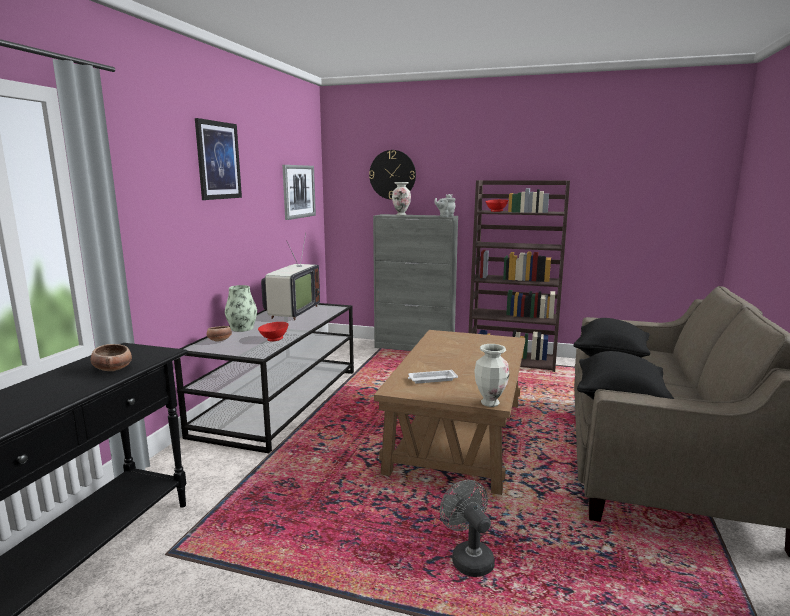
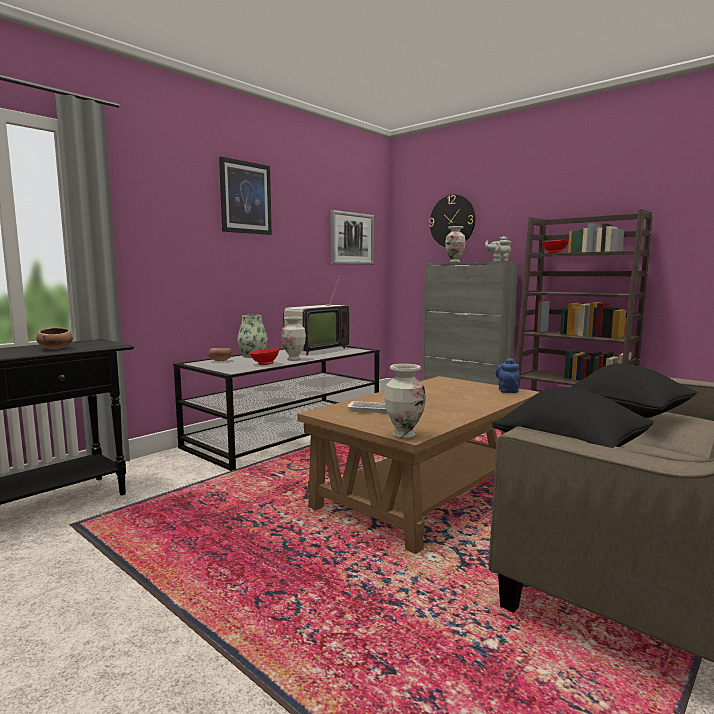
camera: 25 degrees right, 5 degrees down
(292, 329) = (294, 359): none -> vase
(468, 558) = (313, 602): grey fan -> none
(500, 340) = (507, 390): none -> blue teapot

